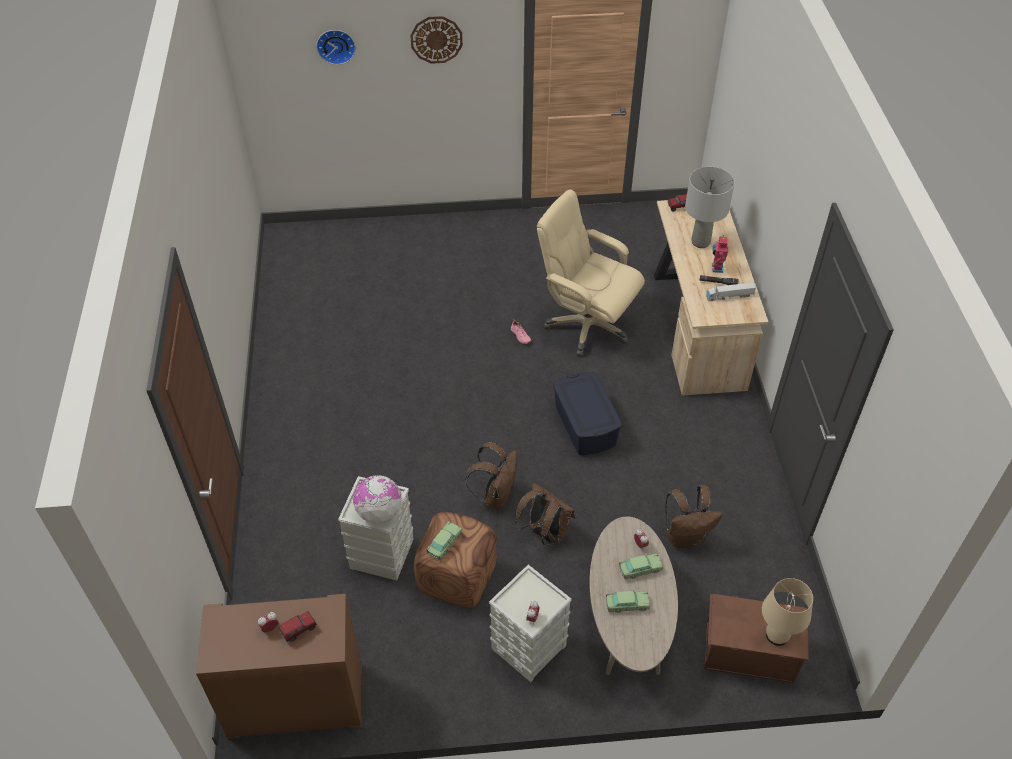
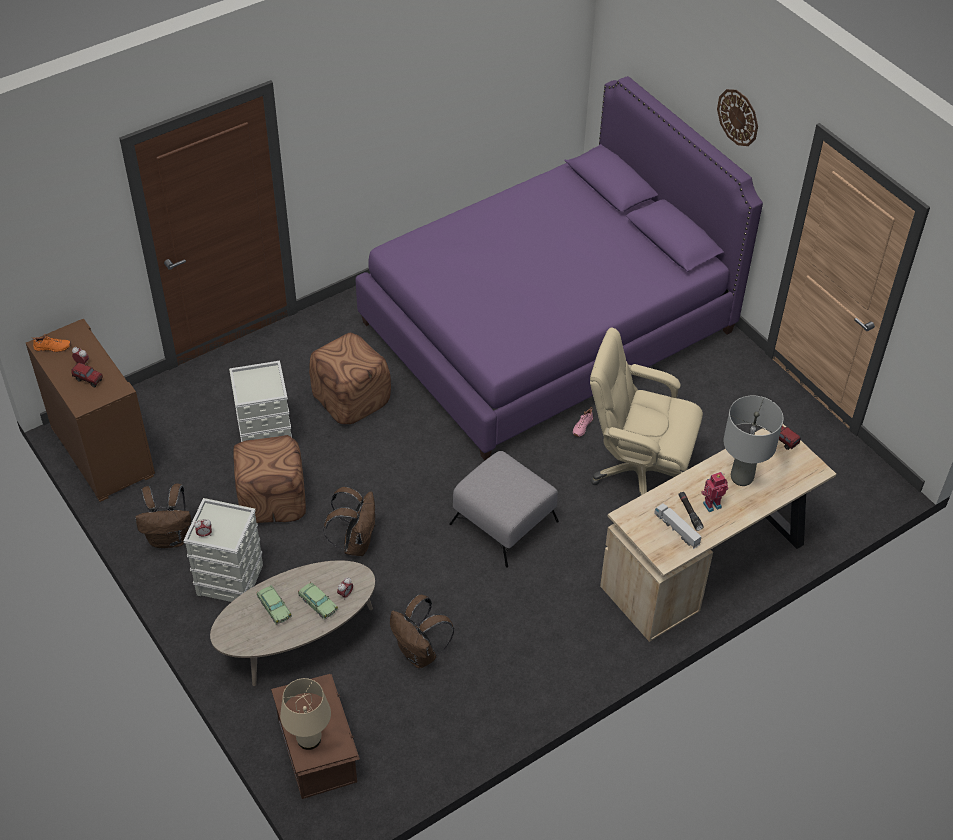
camera: 60 degrees right, 0 degrees up
(225, 649) = (52, 348): none -> orange shoe
(336, 45) = (666, 61): wall clock -> none
(379, 512) = (252, 391): globe -> none
(380, 470) = (351, 398): none -> brown ottoman
(401, 310) = (547, 327): none -> purple bed
(444, 543) = (259, 453): toy car -> none
(495, 495) = (375, 490): brown backpack -> brown backpack (170, 538)
(584, 425) = (503, 522): blue storage box -> grey ottoman
(586, 325) = (637, 471): beige office chair -> beige office chair turned 75 degrees counterclockwise

